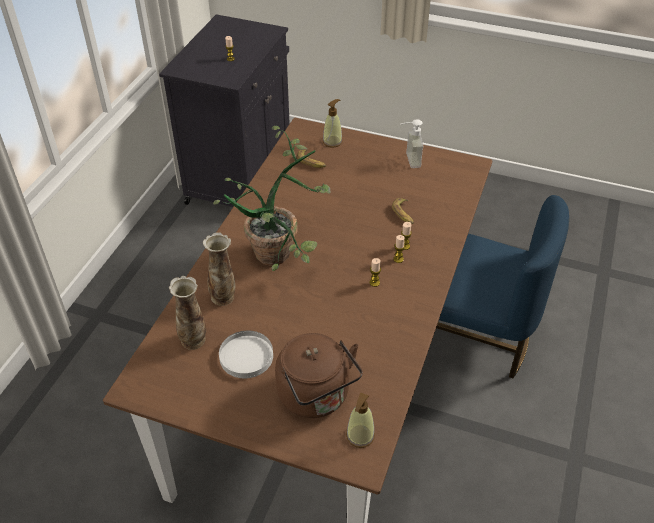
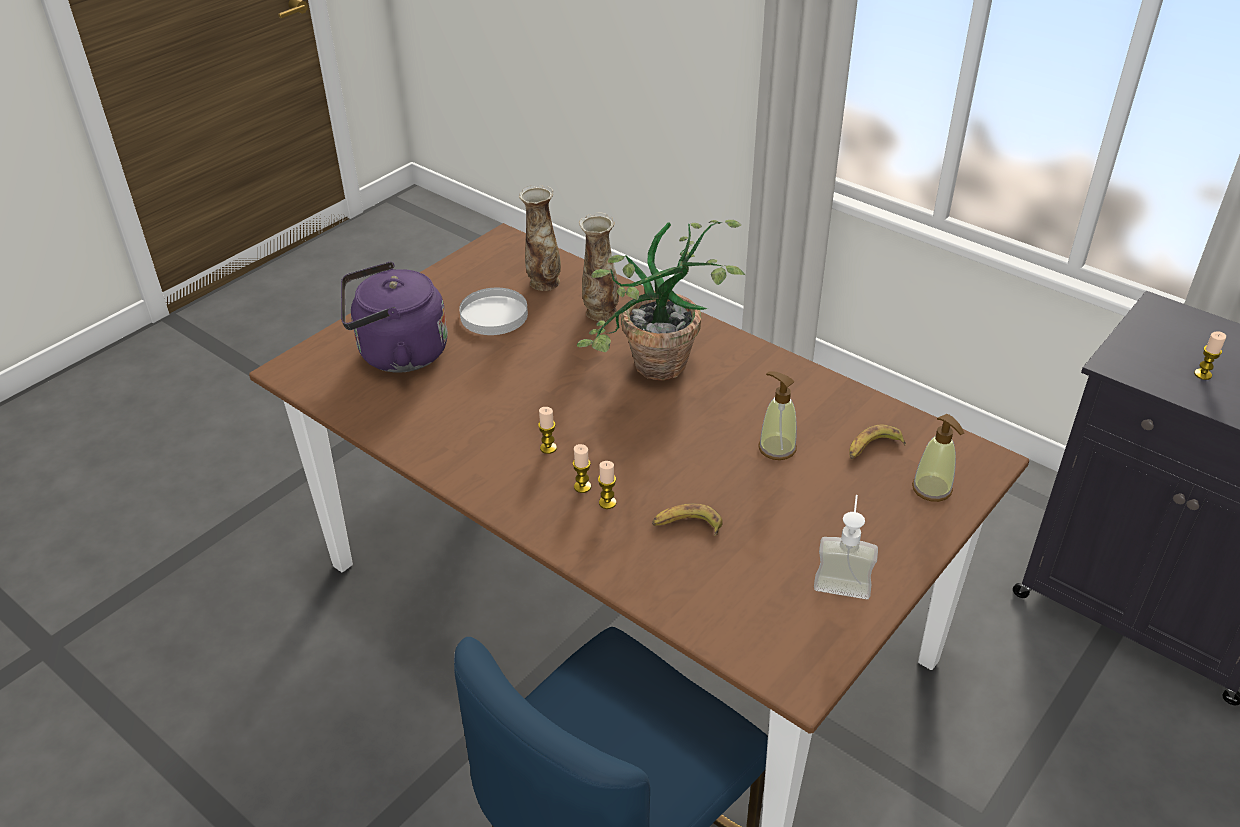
camera: 110 degrees right, 5 degrees down
(316, 397) = (397, 354): brown kettle -> purple kettle
(360, 436) = (321, 374): soap dispenser -> soap dispenser (776, 448)

